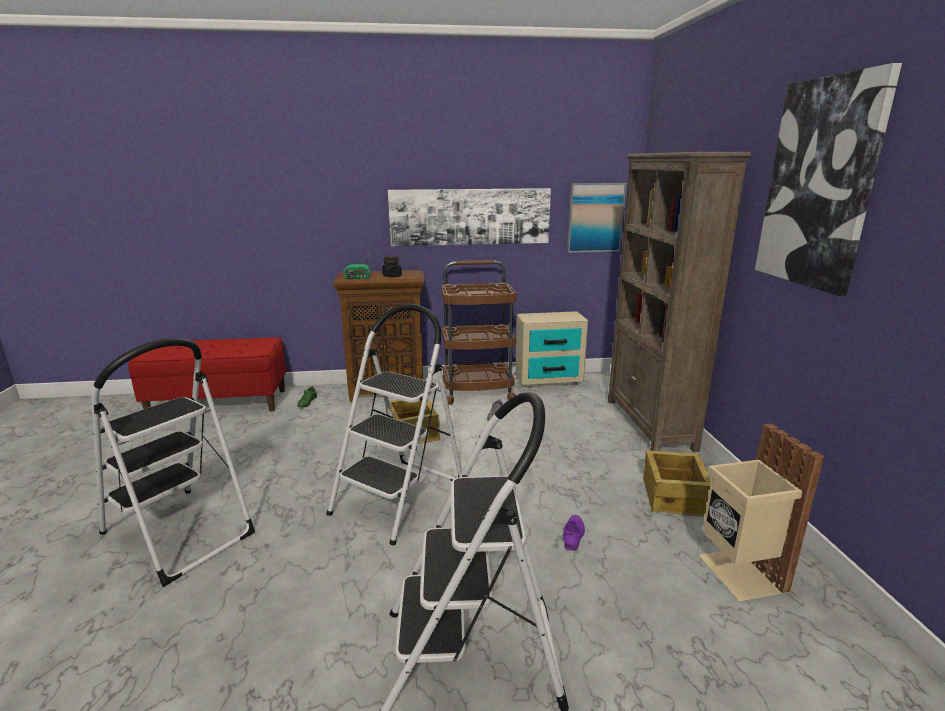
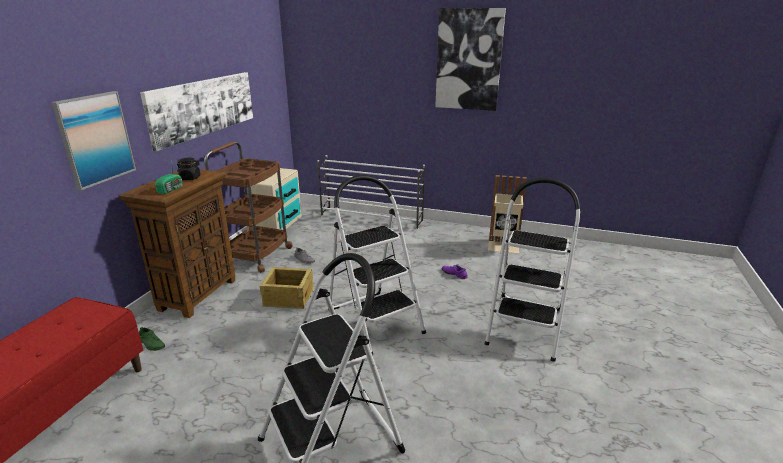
camera: 65 degrees left, 5 degrees up
(595, 218) = (269, 91): picture -> picture (95, 139)
(649, 424) = (371, 219): brown bookcase -> white shoe rack
(674, 496) = (443, 238): crate -> none

